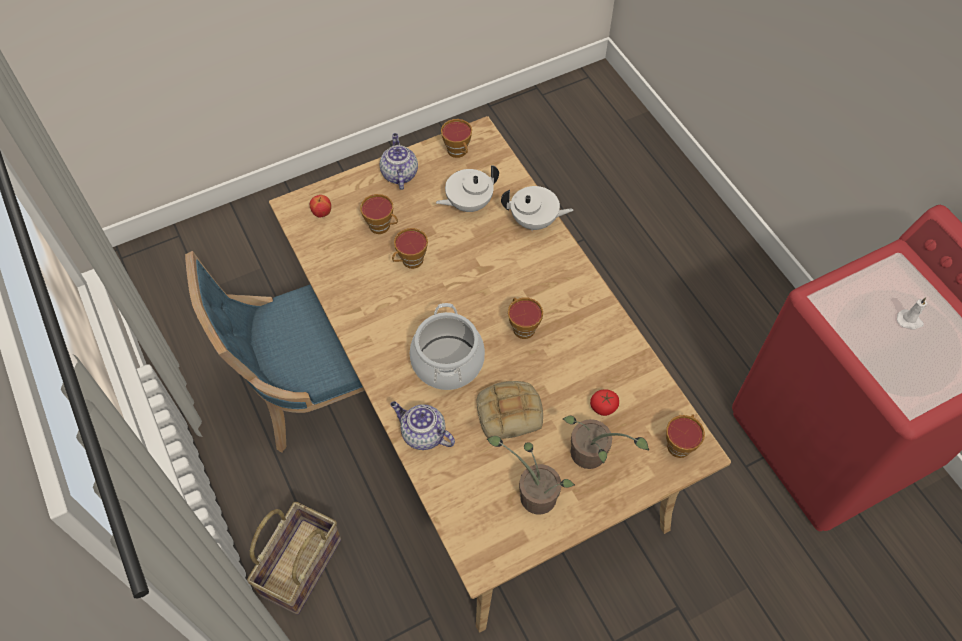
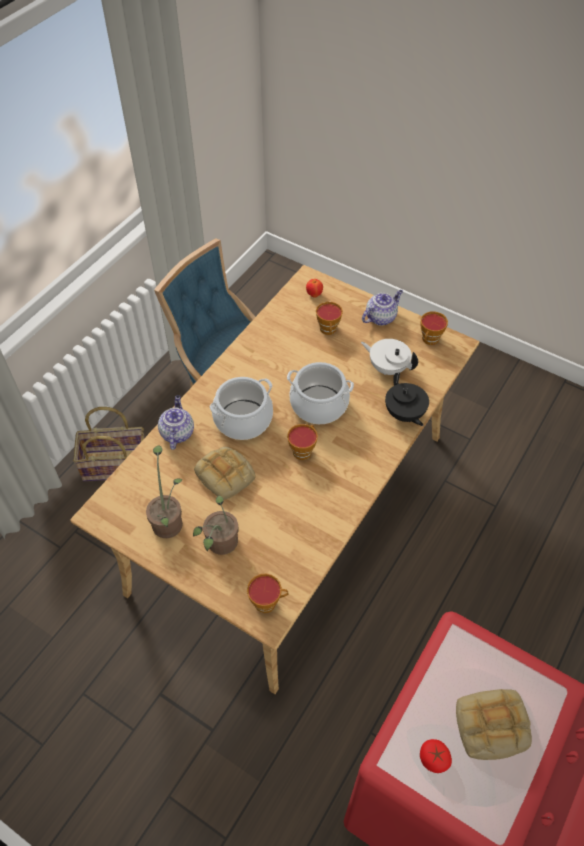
camera: 60 degrees right, 5 degrees down
(410, 261) = (311, 359): cup -> none
(474, 285) = (319, 404): none -> cooking pot
(534, 221) = (404, 414): white teapot -> black teapot
(603, 407) = (268, 534): tomato -> tomato (433, 759)
(909, 321) = (490, 727): white candle -> bread

